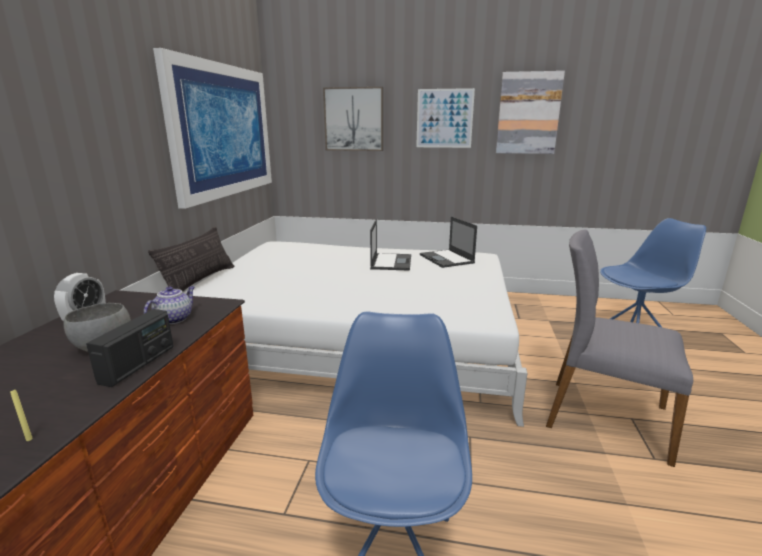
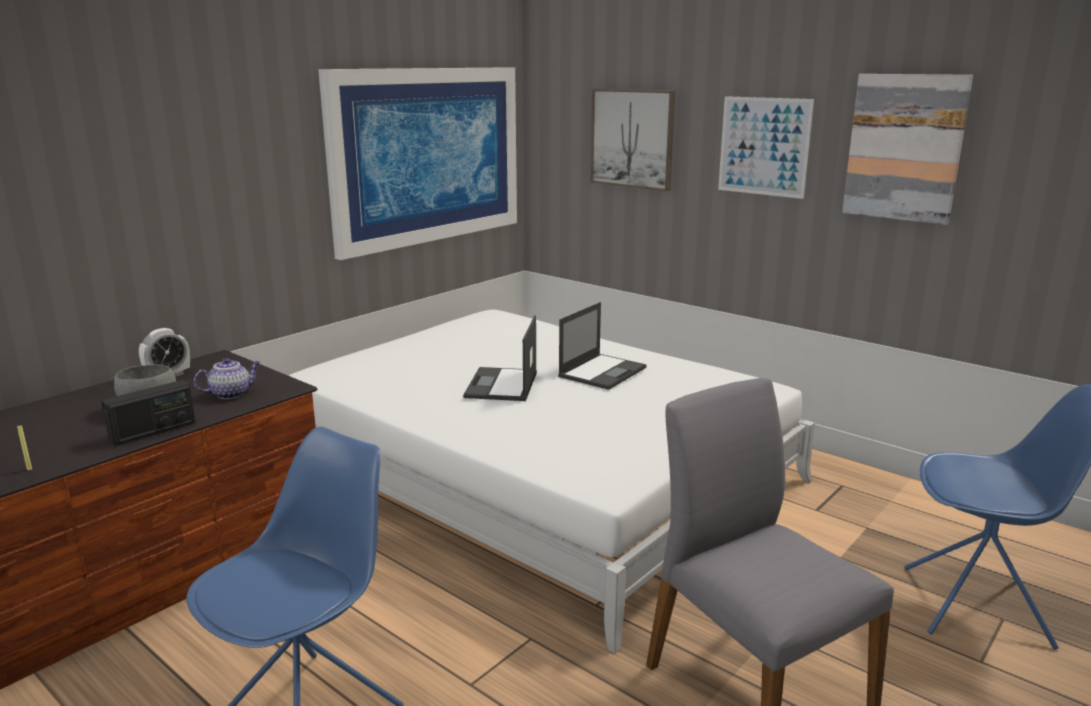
camera: 30 degrees right, 0 degrees up
(200, 281) = (348, 353): pillow -> none
(447, 259) = (696, 383): laptop -> laptop (501, 385)

